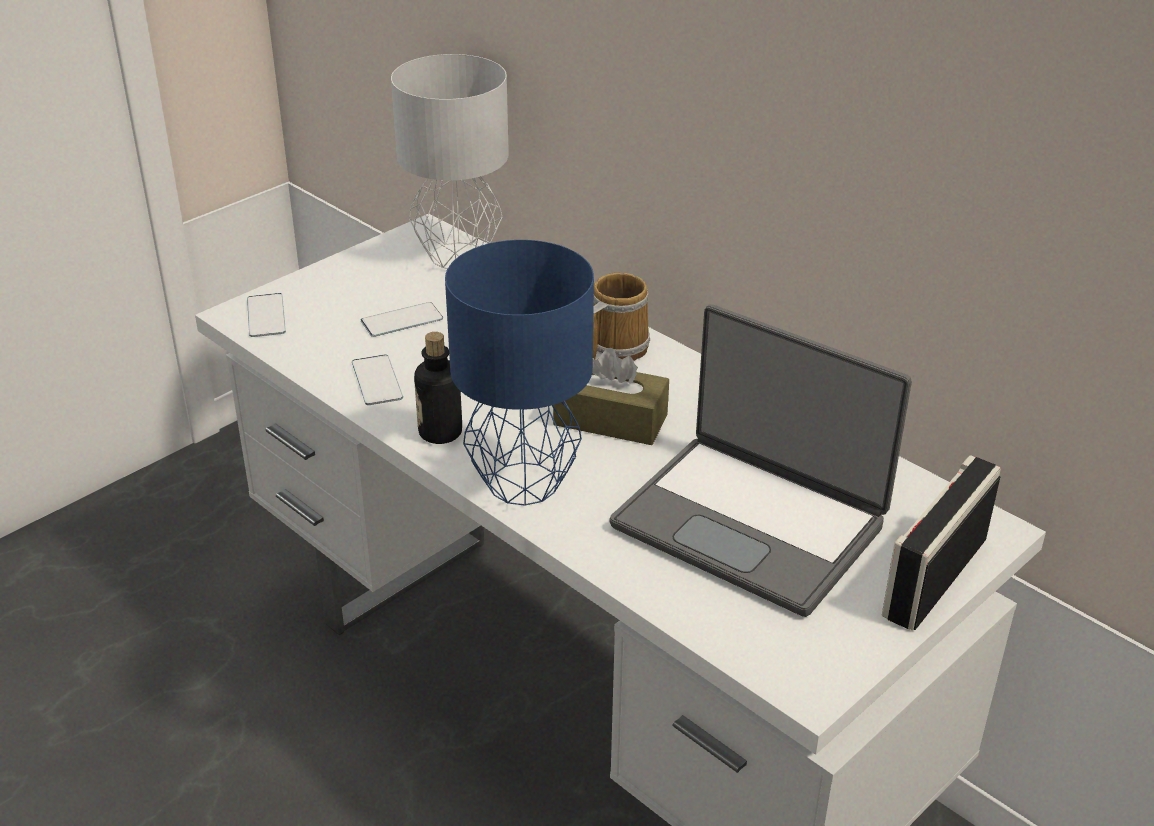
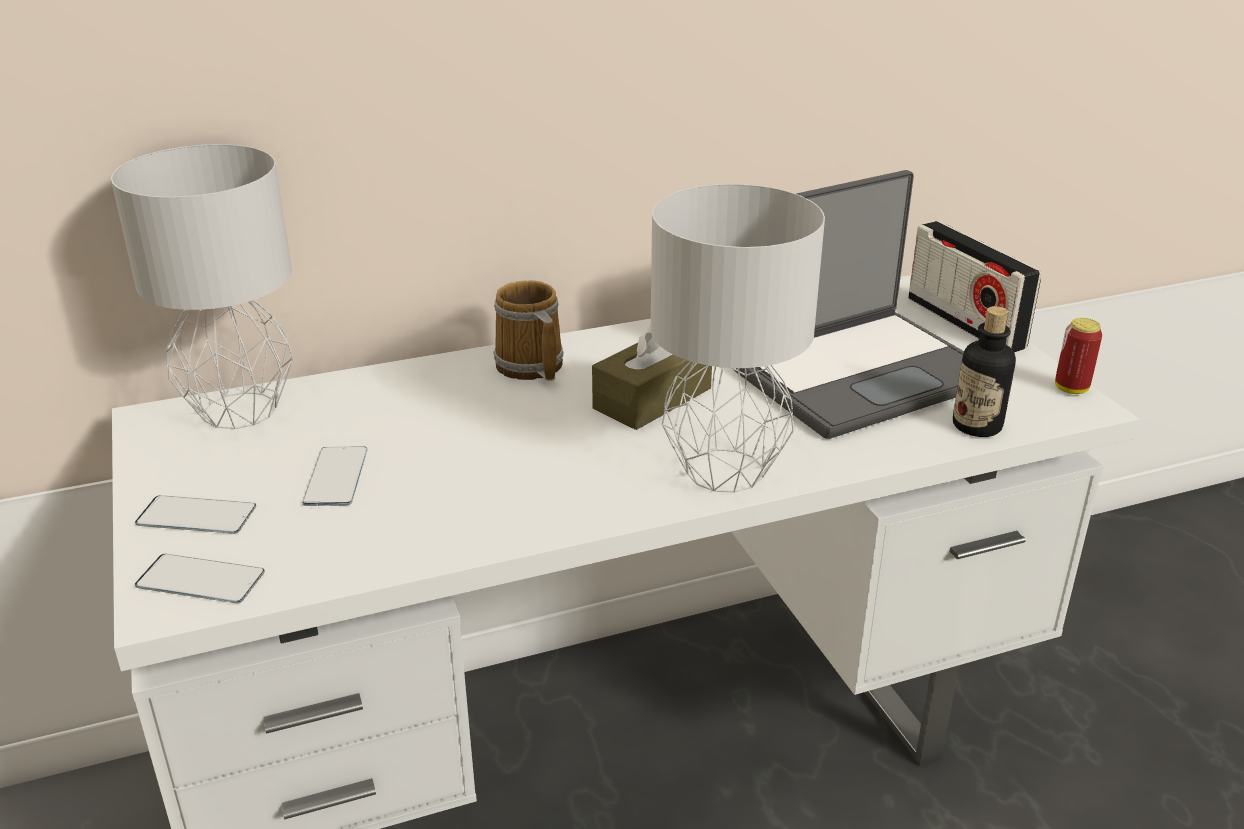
camera: 65 degrees left, 5 degrees down
(377, 380) = (449, 521): phone -> phone (196, 516)
(440, 432) = (593, 500): bottle -> bottle (977, 426)
(524, 485) = (728, 471): blue table lamp -> grey table lamp
(842, 675) = (1071, 389): none -> can

